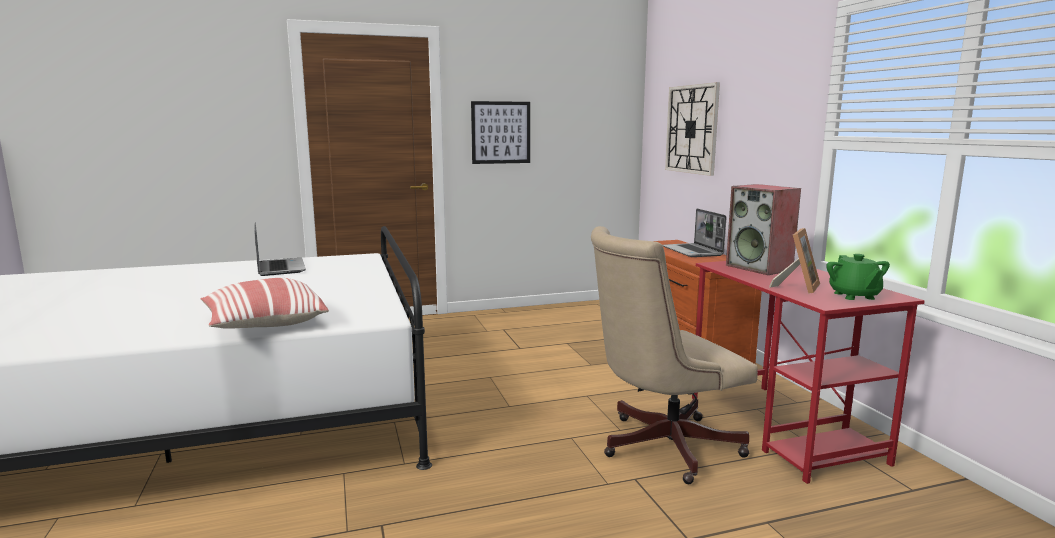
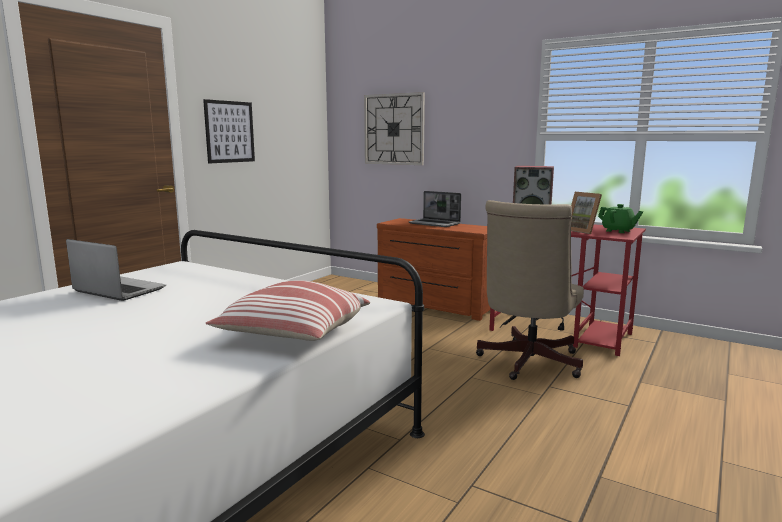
camera: 40 degrees left, 0 degrees up
(797, 287) = (583, 231): picture frame -> picture frame turned 150 degrees clockwise

